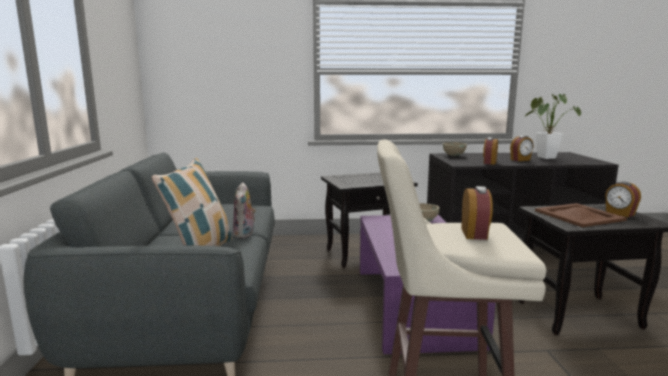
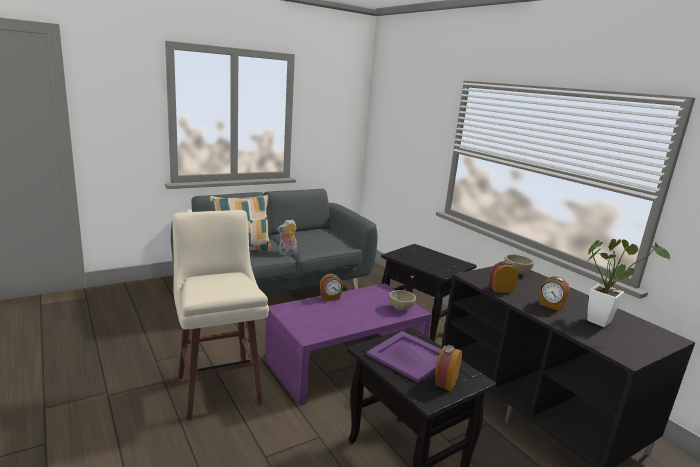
camera: 60 degrees right, 5 degrees up
(475, 234) = (220, 284): alarm clock -> alarm clock (330, 298)
(579, 215) = (410, 356): brown tray -> purple tray

